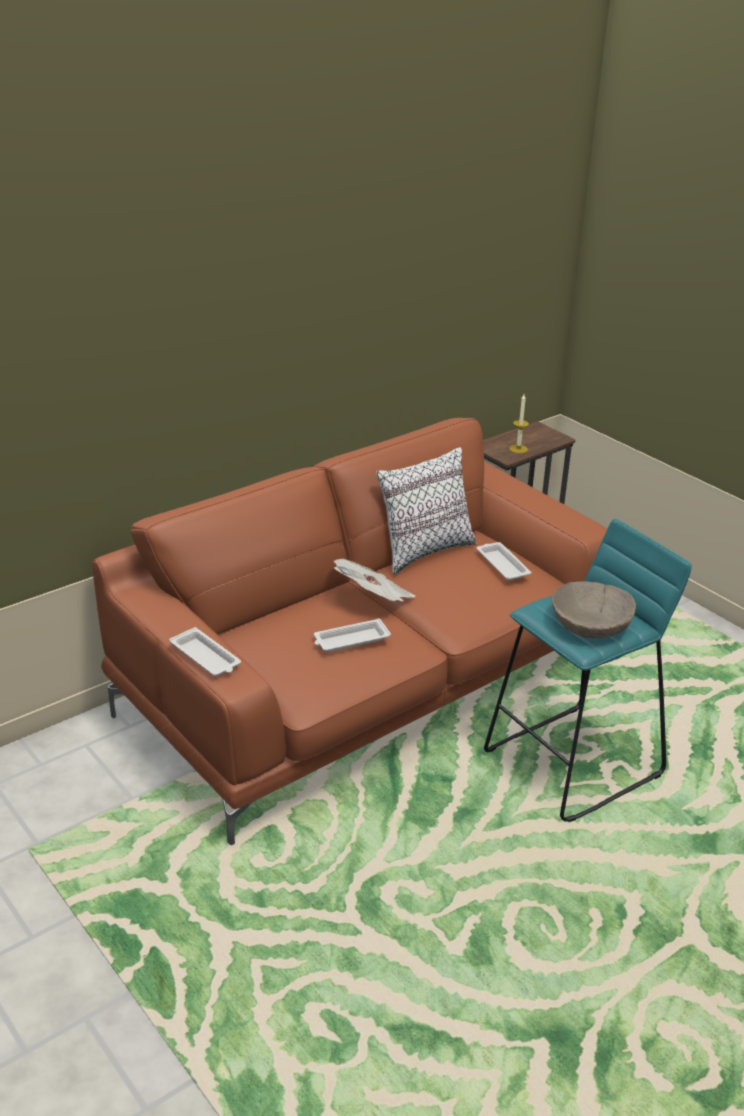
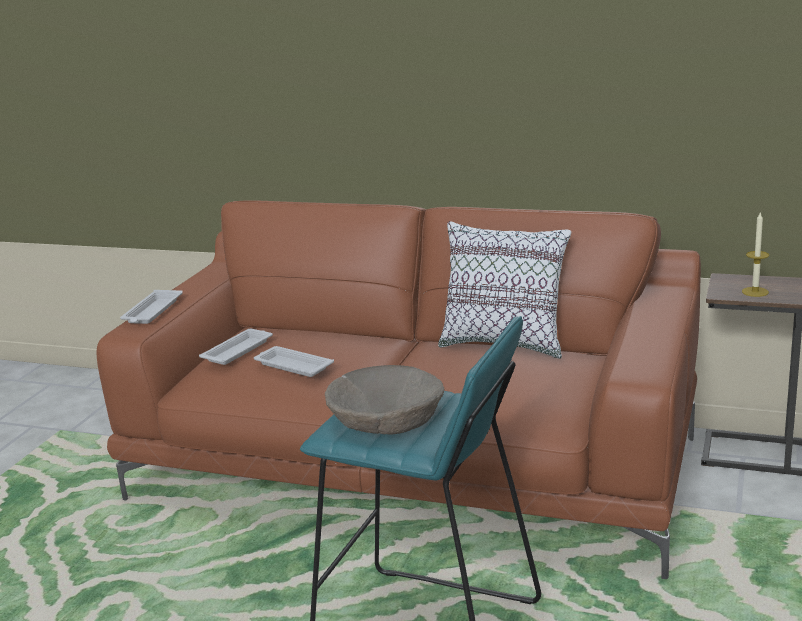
camera: 60 degrees right, 10 degrees down
(374, 599) = (383, 355): newspaper -> none
(502, 564) = (539, 381): white tray -> white tray (238, 350)

